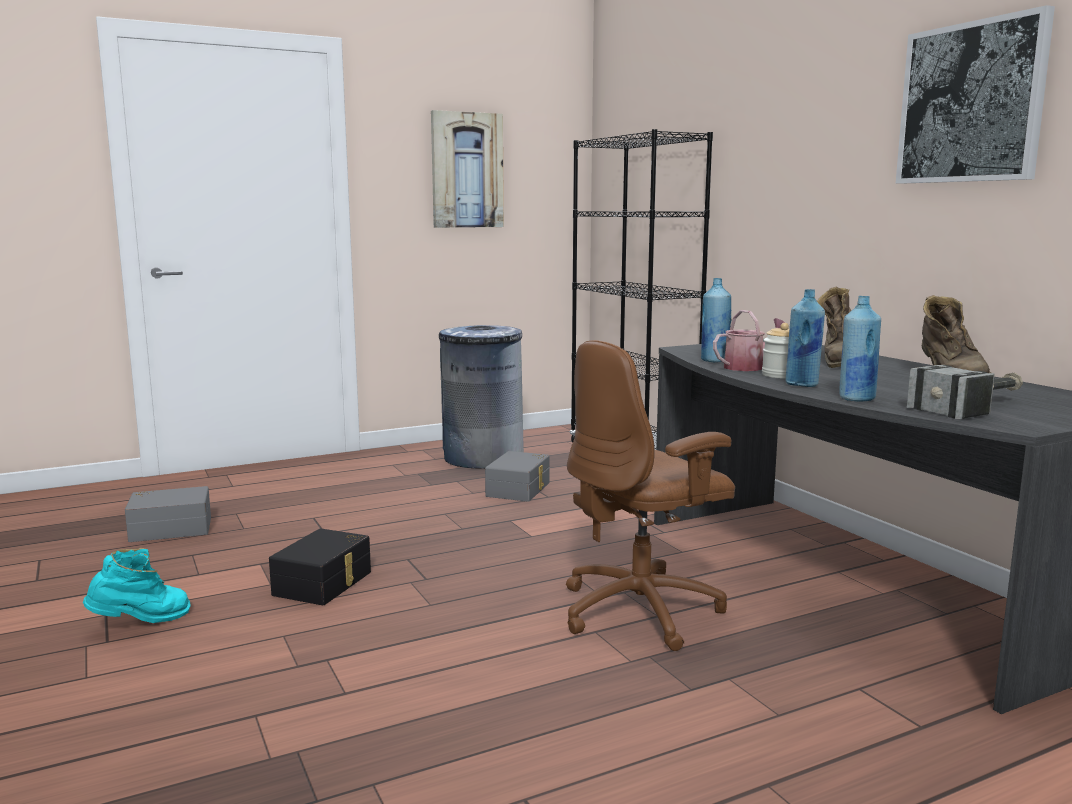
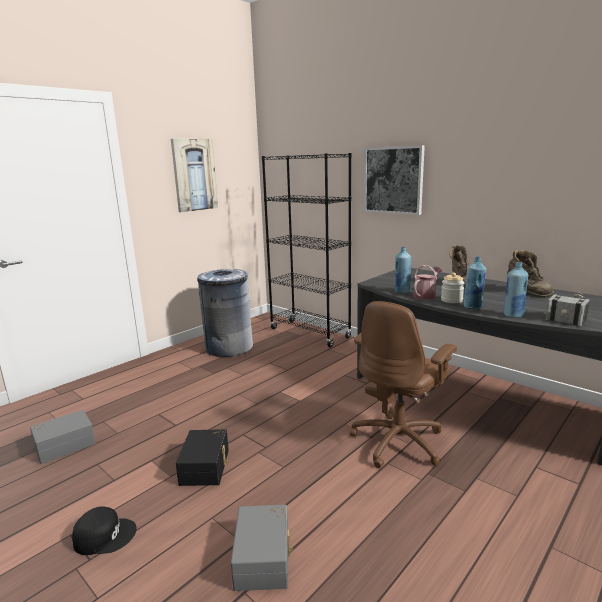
camera: 20 degrees left, 5 degrees up
(142, 624) = (105, 535): turquoise boot -> black cap
(519, 489) = (267, 367): grey storage box -> grey storage box (264, 557)
(971, 103) = (523, 146): picture -> picture (393, 180)

